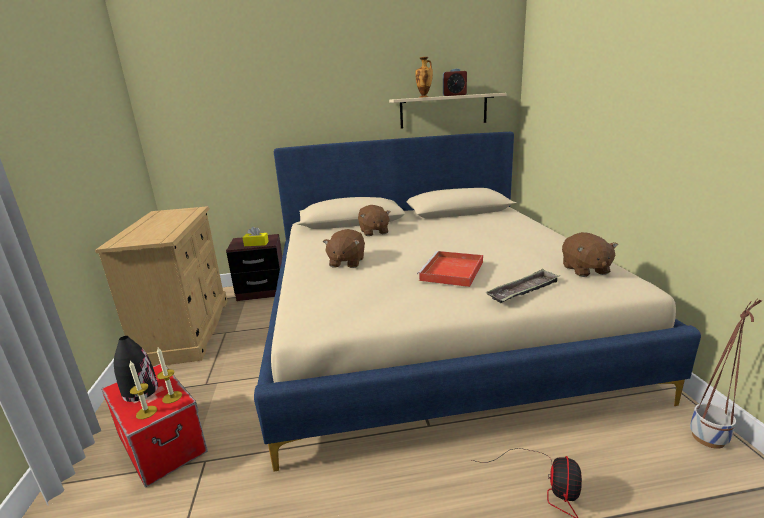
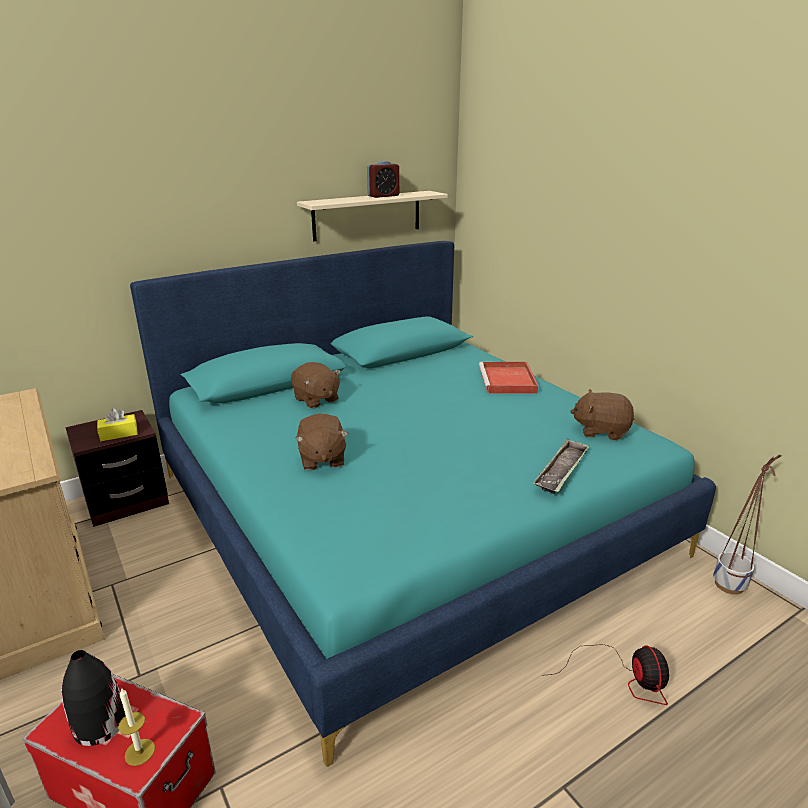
camera: 25 degrees left, 5 degrees up
(172, 397) = (162, 717): candle -> none
(424, 97) = (348, 200): vase -> none
(430, 325) = (405, 512): beige bed -> turquoise bed
(452, 272) = (468, 455): red tray -> red tray (508, 381)
(585, 270) = (601, 430): brown plush toy -> brown plush toy turned 135 degrees clockwise

